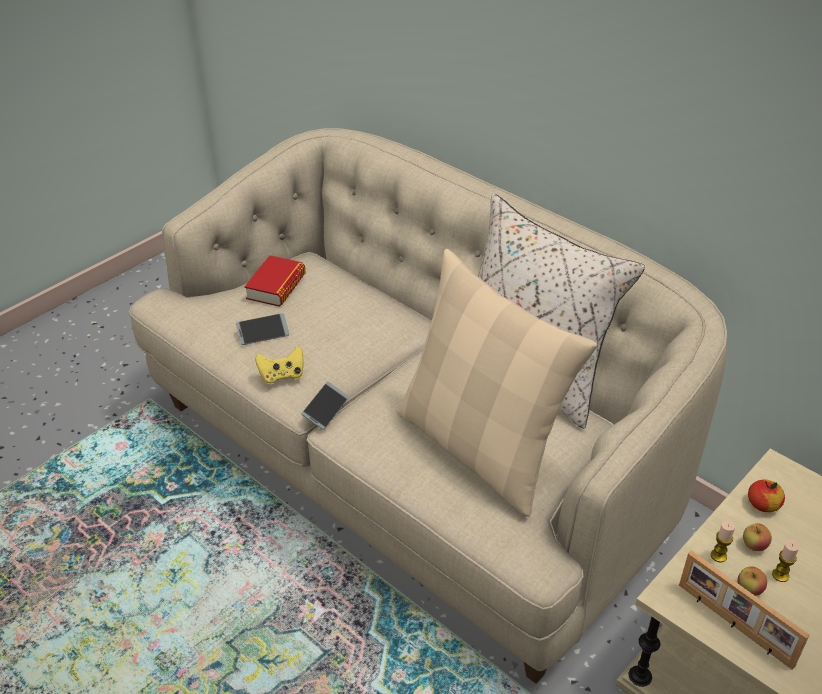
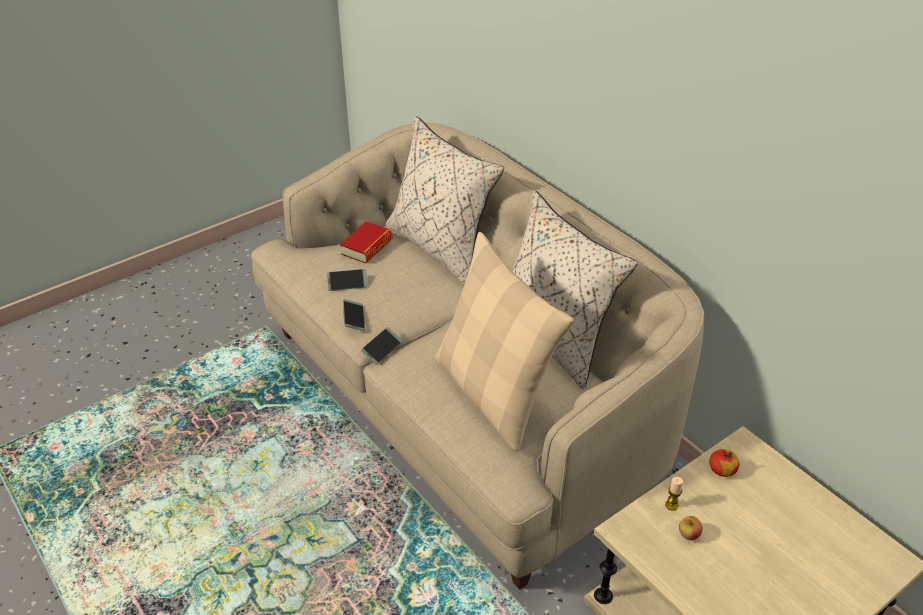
camera: 10 degrees right, 0 degrees up
(282, 375) = (354, 318): yellow game controller -> phone
(366, 278) = (441, 247): none -> beige pillow
(733, 625) = (667, 560): picture frame -> none
(754, 545) = (704, 501): apple -> none
(780, 575) = (718, 527): candle -> none

